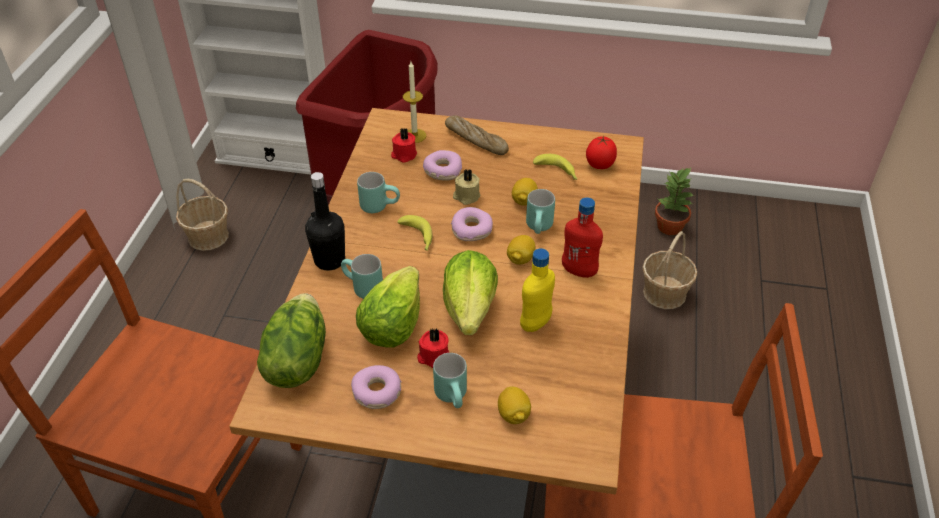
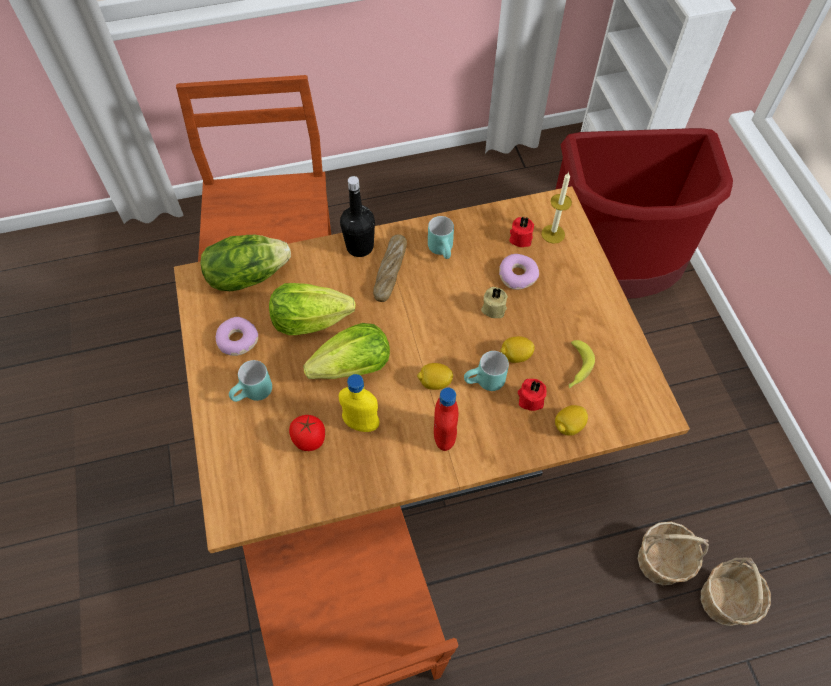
camera: 65 degrees right, 15 degrees up
(208, 236) = (496, 177): basket -> basket (725, 600)
(361, 289) = (339, 282): turquoise mug -> none
(418, 237) = (419, 294): banana -> none
(433, 357) = (289, 362): red candle -> red candle (530, 399)
(472, 230) = (452, 330): donut -> none
(476, 140) = (578, 283): bread -> bread (390, 271)
(513, 415) = (252, 444): lemon -> lemon (568, 426)
(599, 165) = (610, 402): tomato -> tomato (309, 439)
(670, 227) = (763, 537): potted plant -> none

